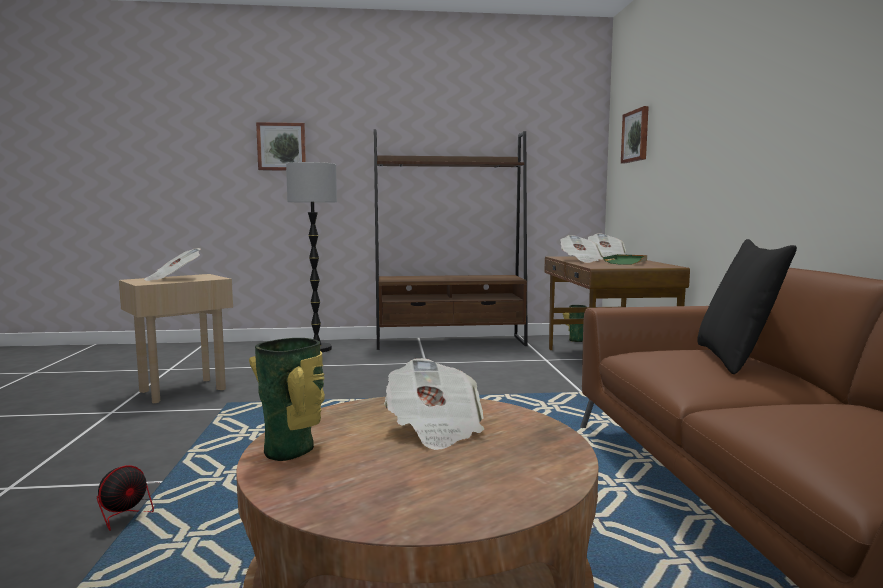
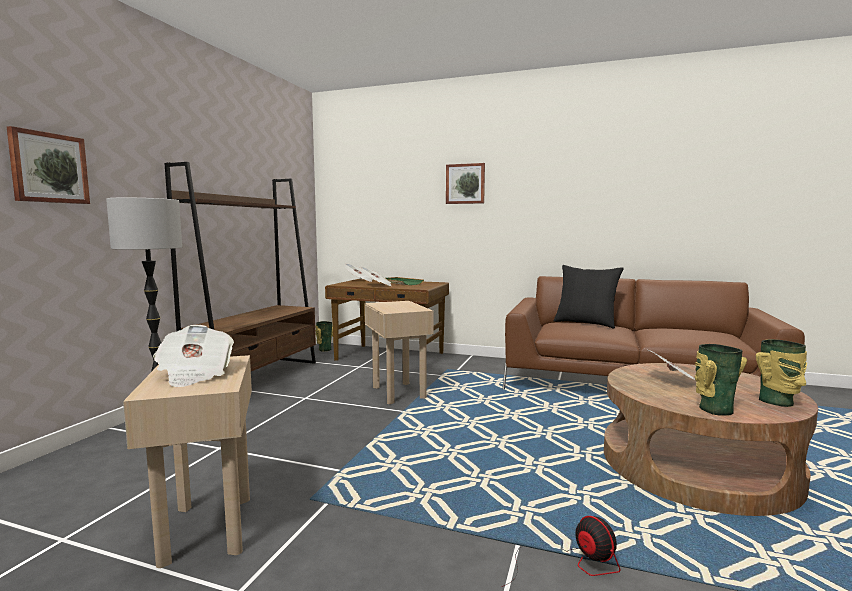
camera: 65 degrees left, 0 degrees up
(365, 501) = (778, 402): none -> vase
(486, 386) = (398, 393): none -> beige side table
(636, 136) = (364, 191): picture -> picture (465, 184)

